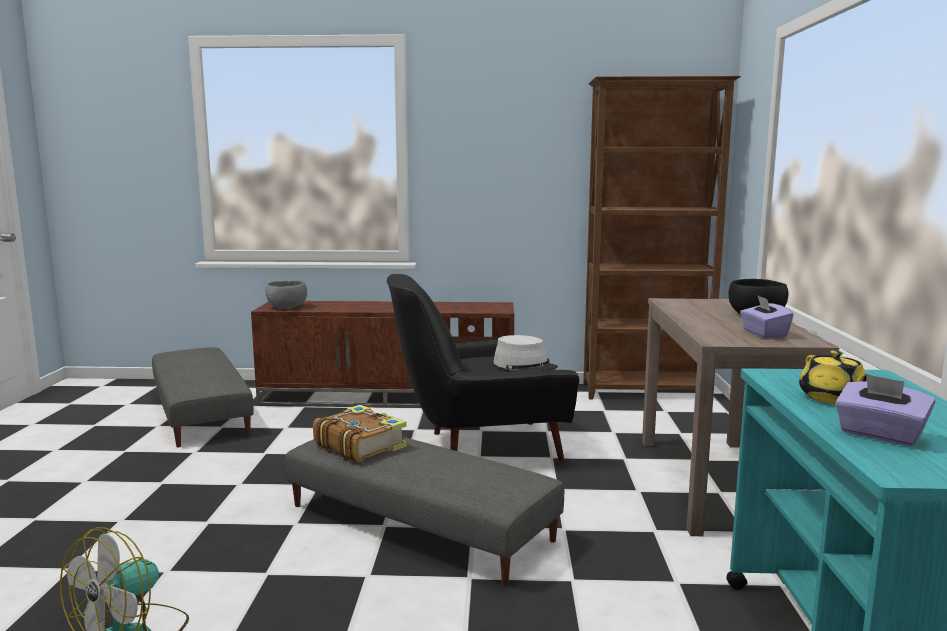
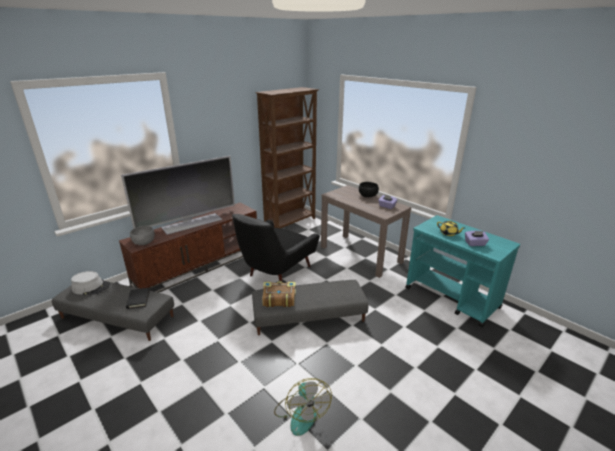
camera: 45 degrees left, 15 degrees up
(209, 380) = (138, 299): none -> black book
(387, 305) = (191, 223): none -> television
(525, 365) = (288, 235): grey hat -> grey hat (91, 287)

